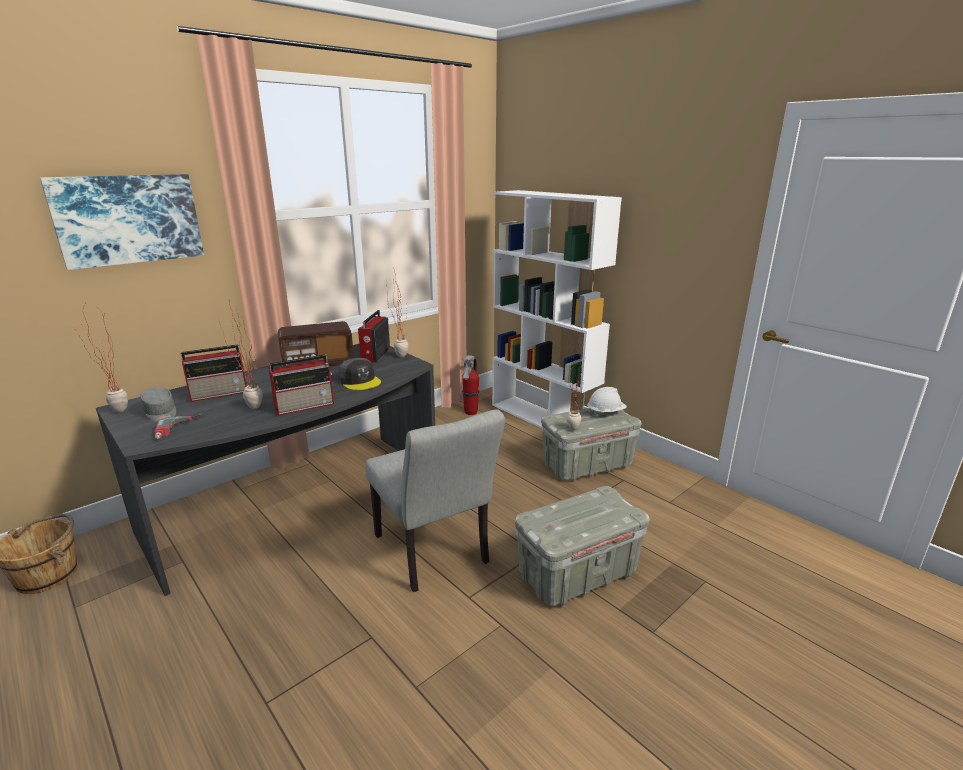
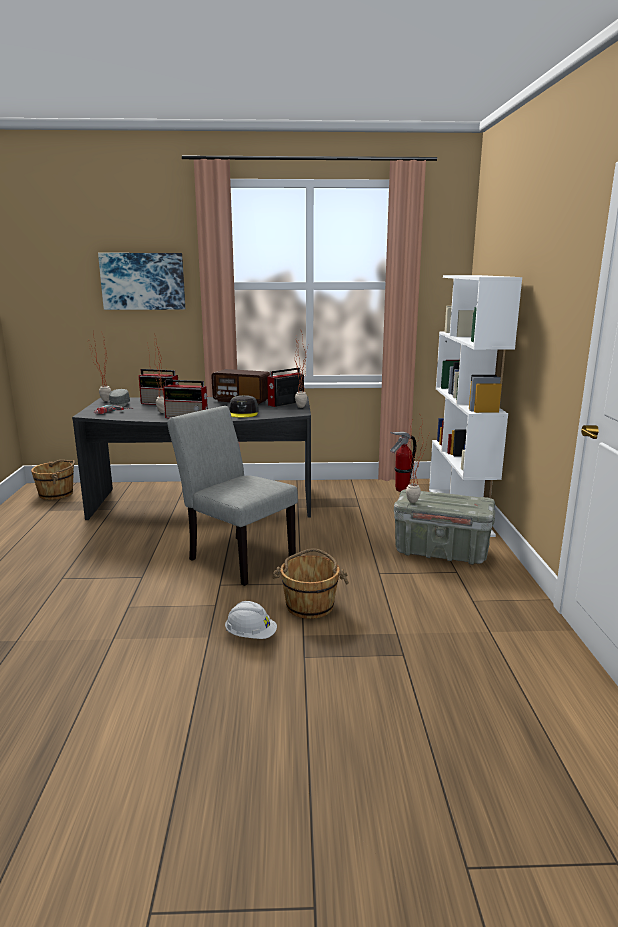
camera: 40 degrees right, 5 degrees down
(435, 554) = (236, 557): grey chair -> grey chair turned 120 degrees clockwise
(577, 573) = (310, 605): grey storage box -> brown bucket
(605, 412) = (466, 501): white hard hat -> white hard hat (251, 635)

